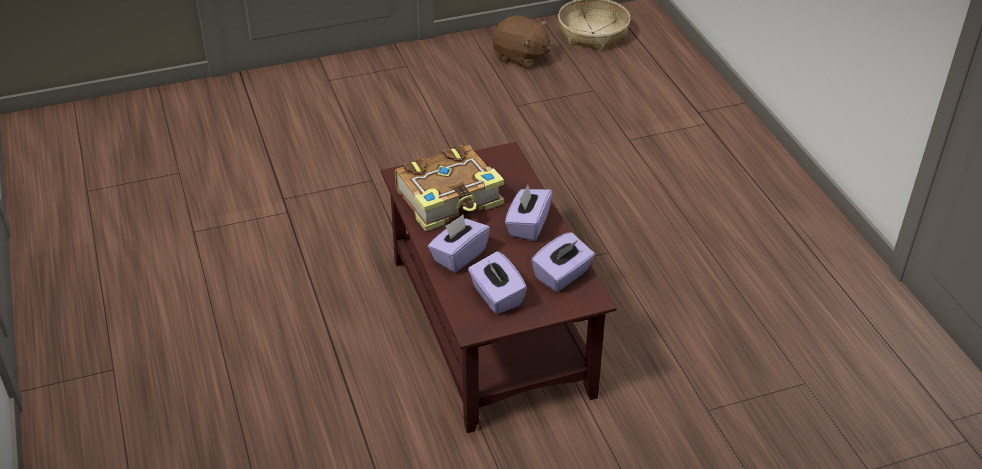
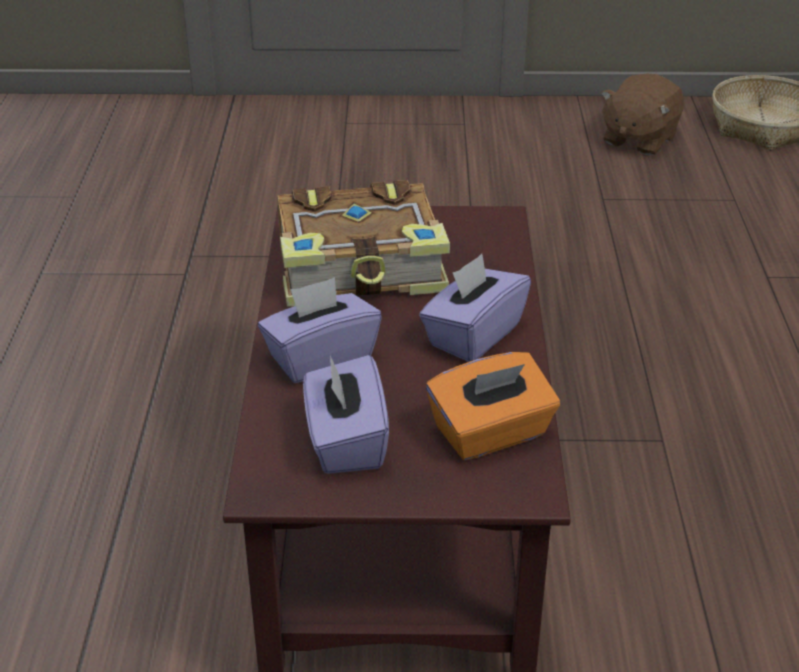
camera: 20 degrees right, 5 degrees down
(520, 57) = (638, 139): brown plush toy -> brown plush toy turned 75 degrees clockwise
(562, 275) = (491, 434): purple tissue box -> orange tissue box

